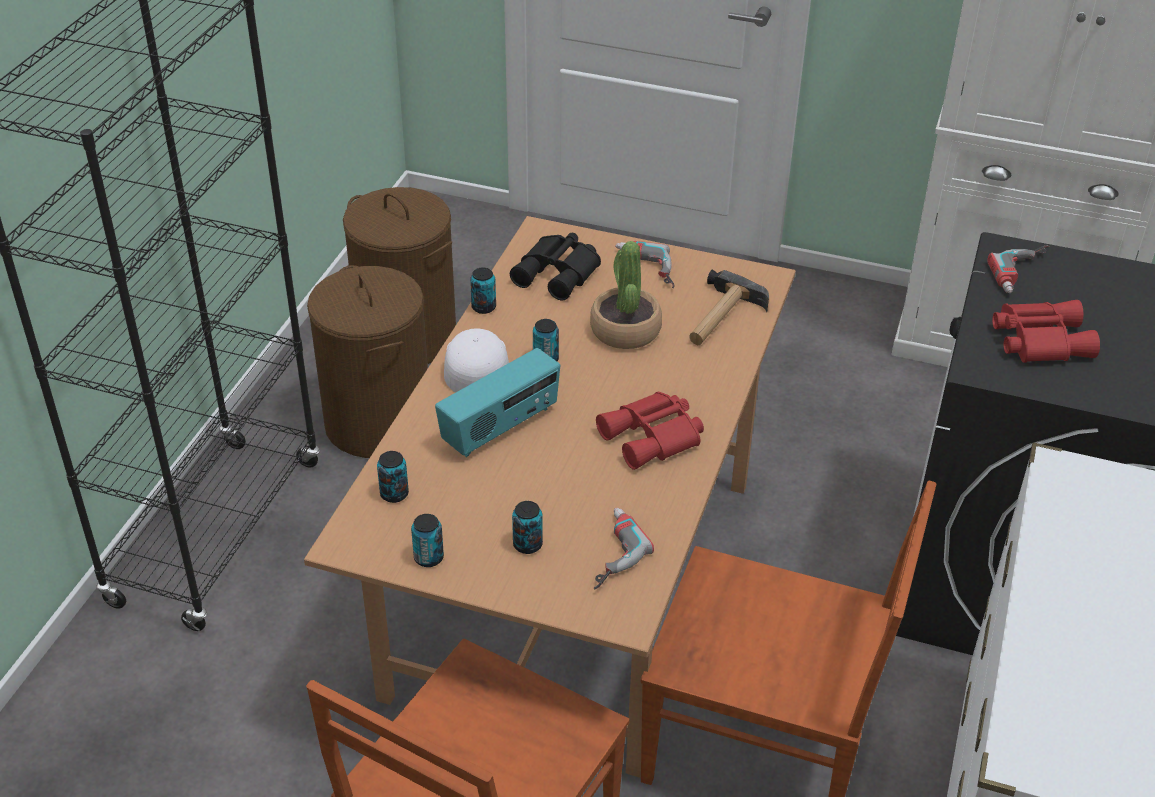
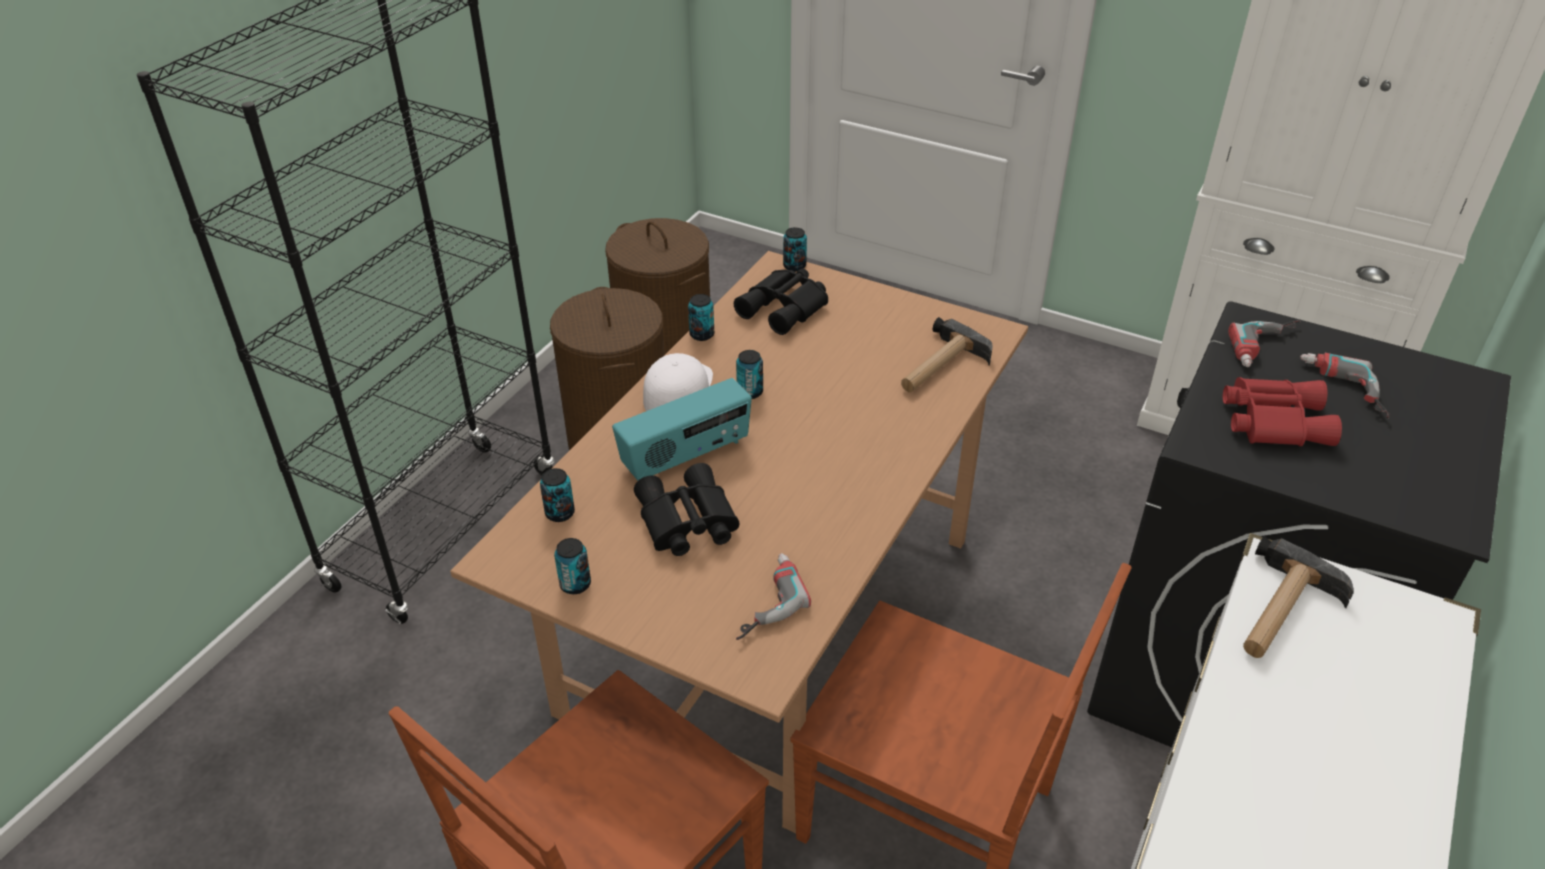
camera: 10 degrees right, 0 degrees up
(517, 489) = (685, 522): none -> black binoculars
(527, 545) = (681, 582): can -> can (794, 266)
(625, 330) = (838, 370): potted plant -> none
(644, 270) = (872, 312): power drill -> power drill (1341, 390)
(654, 438) = (841, 483): red binoculars -> none
(1068, 507) = (1280, 612): none -> hammer

